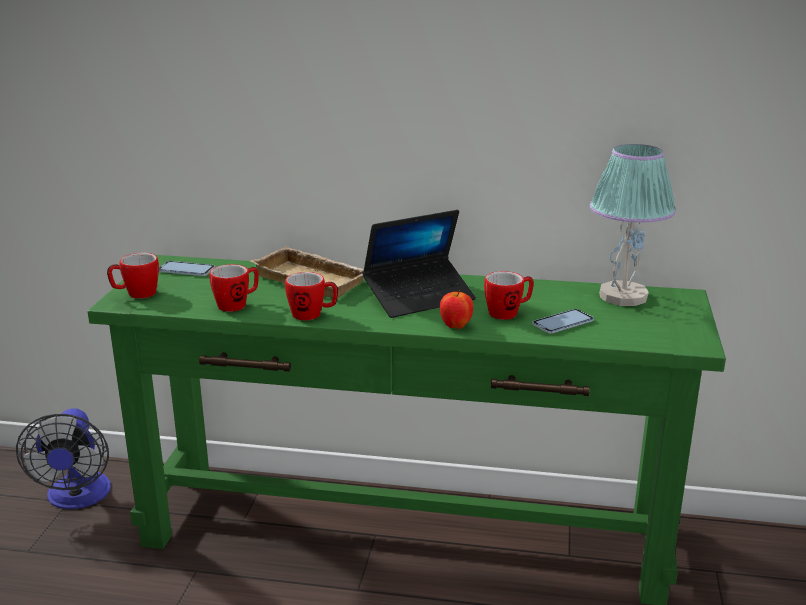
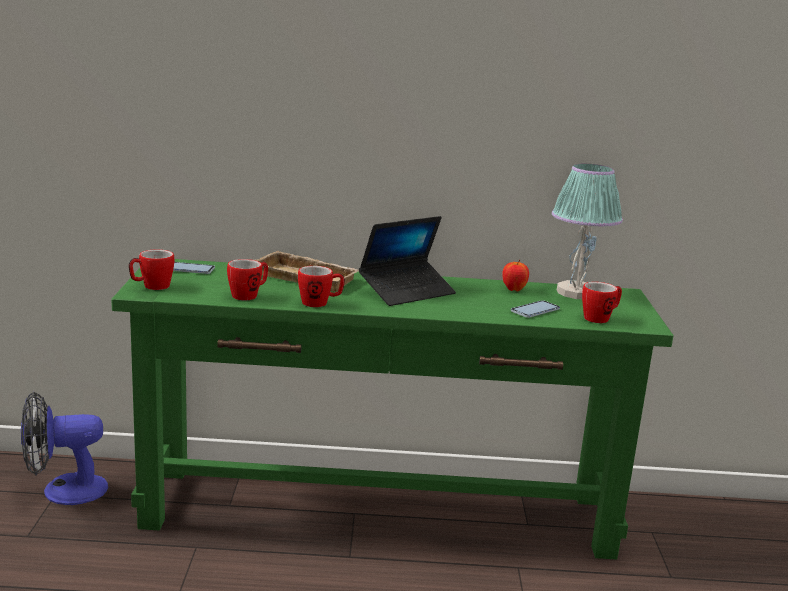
camera: 10 degrees left, 5 degrees down
(77, 498) = (63, 490): fan -> fan turned 90 degrees clockwise
(456, 326) = (447, 312): apple -> apple (514, 289)
(508, 313) = (487, 303): mug -> mug (600, 318)

